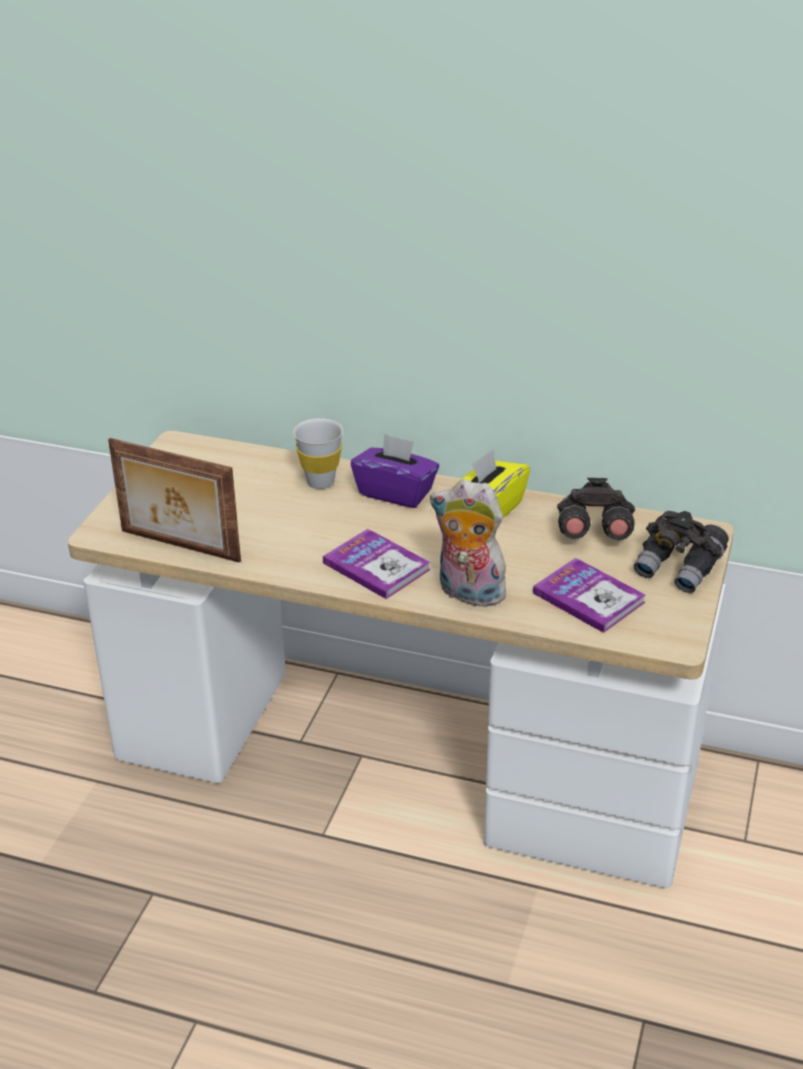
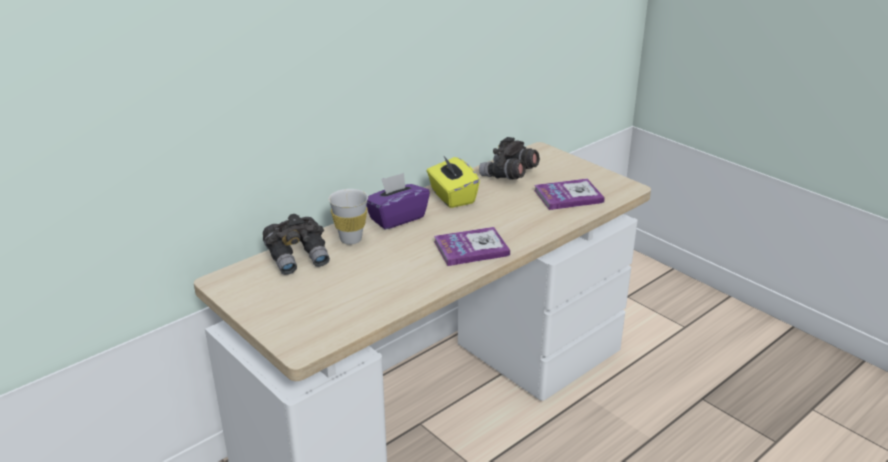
camera: 60 degrees left, 5 degrees down
(179, 547) = (363, 317): picture frame -> none
(468, 593) = (530, 228): plush toy -> none
(679, 568) = (565, 165): grey binoculars -> grey binoculars (298, 258)

